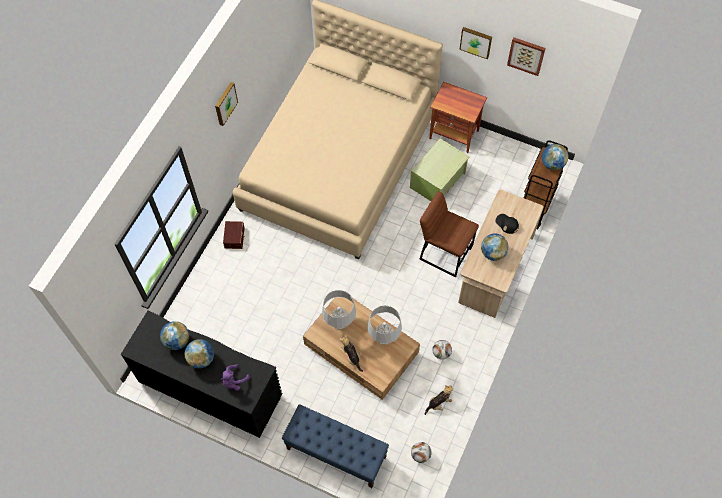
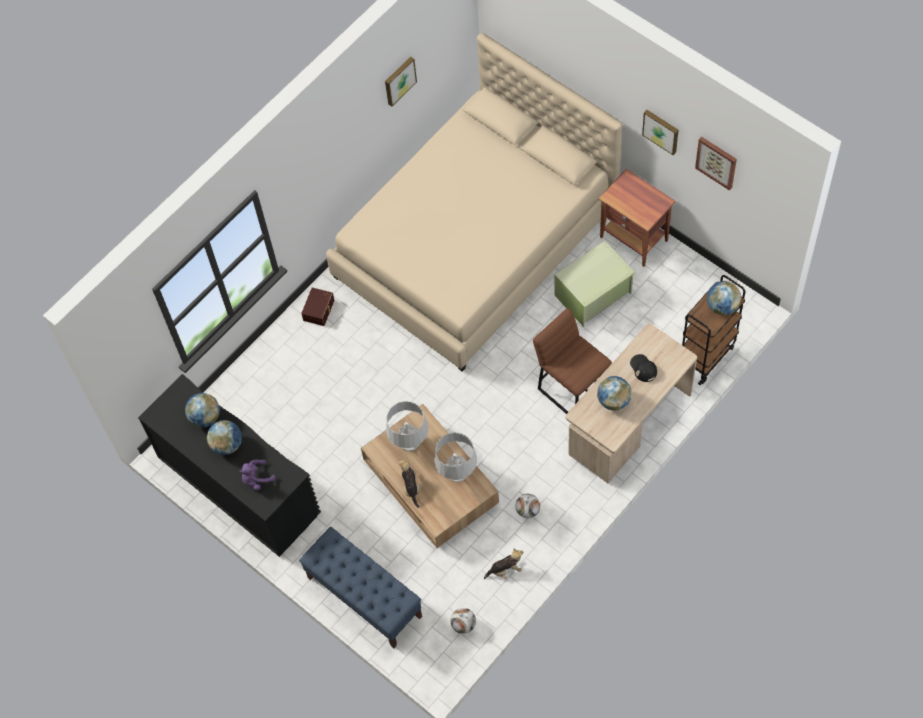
camera: 20 degrees right, 0 degrees up
(225, 103) = (328, 147): picture -> picture (399, 80)

